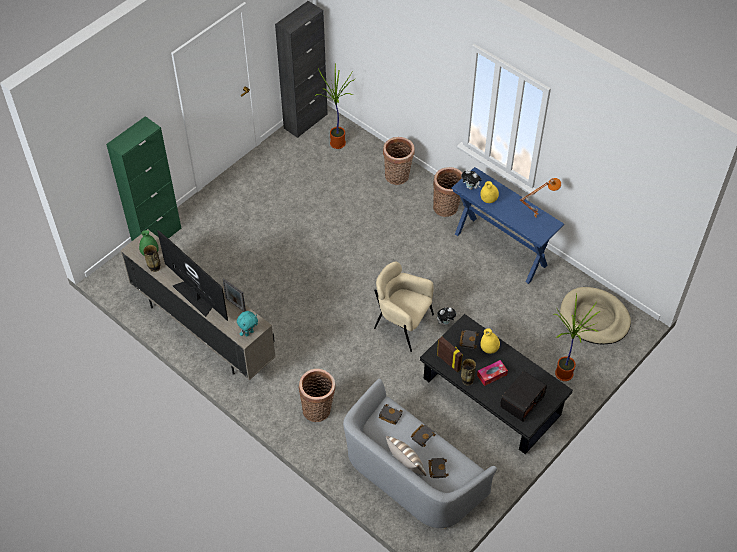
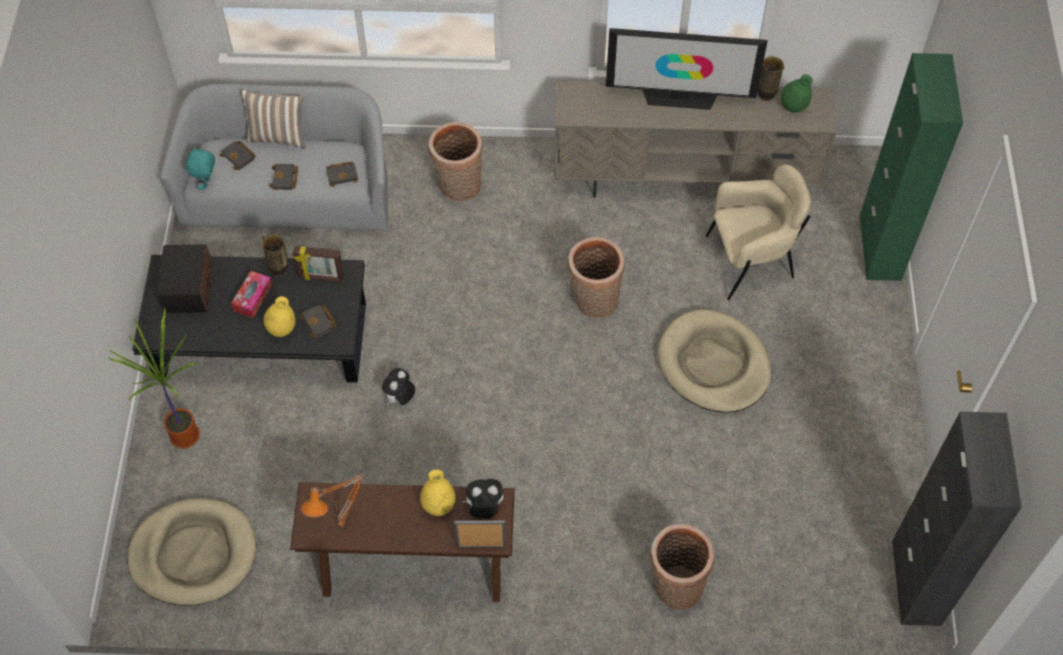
camera: 140 degrees right, 5 degrees up
(235, 304) = (622, 118): picture frame -> picture frame (481, 546)
(249, 333) = (571, 99): turquoise plush toy -> turquoise plush toy (206, 183)
(290, 241) = (713, 364): none -> beige dog bed
(337, 145) = (822, 575): potted plant -> none
(402, 324) = (454, 355): beige armchair -> beige armchair (750, 261)
(447, 207) = (552, 587): basket -> basket (593, 302)
(500, 249) = (413, 571): blue console table -> brown console table

